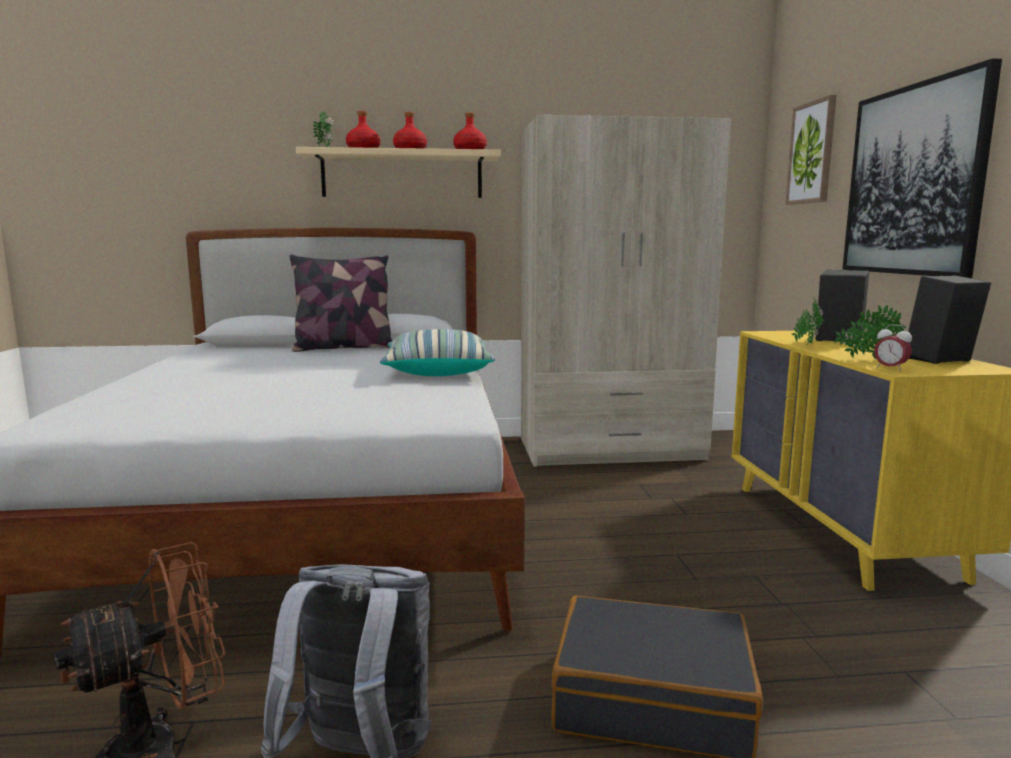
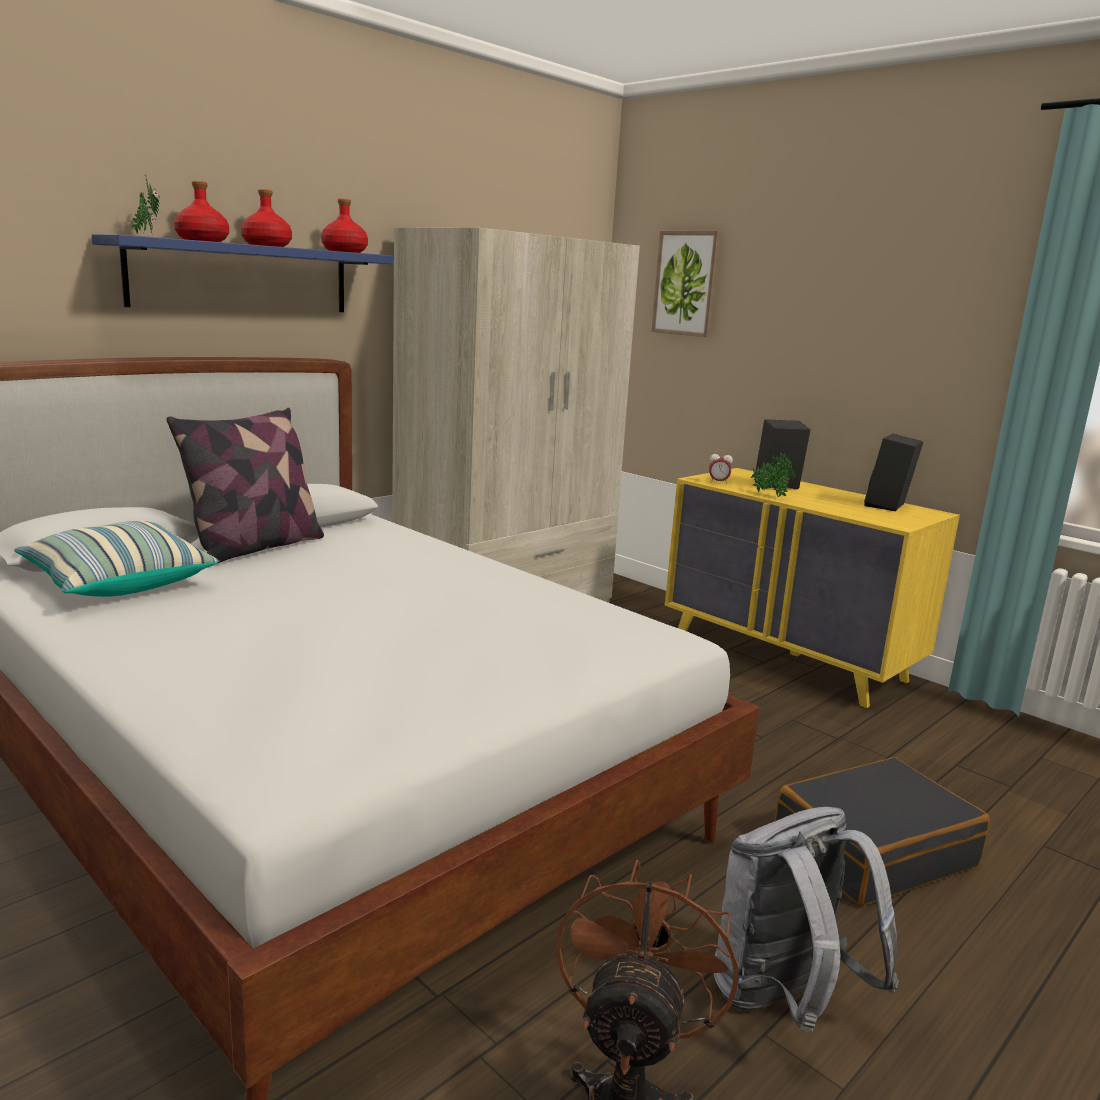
camera: 40 degrees left, 5 degrees up
(402, 175) = (242, 277): beige shelf -> blue shelf
(437, 371) = (486, 574): pillow -> pillow (117, 583)
(867, 359) = (849, 511): potted plant -> none
(890, 369) = (888, 523): alarm clock -> alarm clock (718, 482)
(913, 180) = (824, 337): picture -> none

